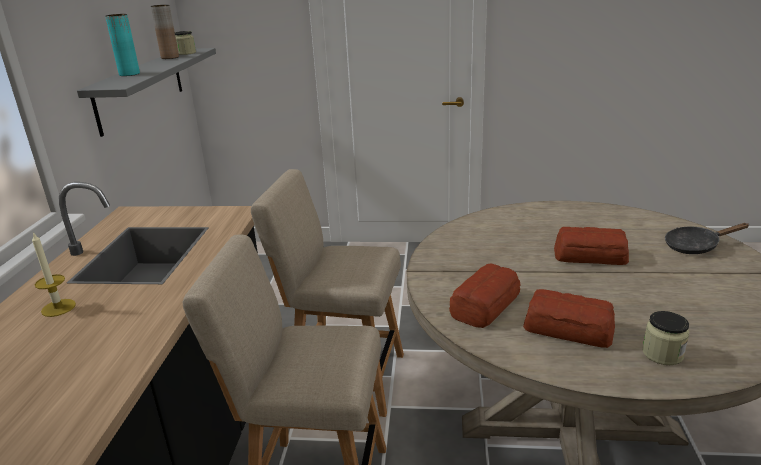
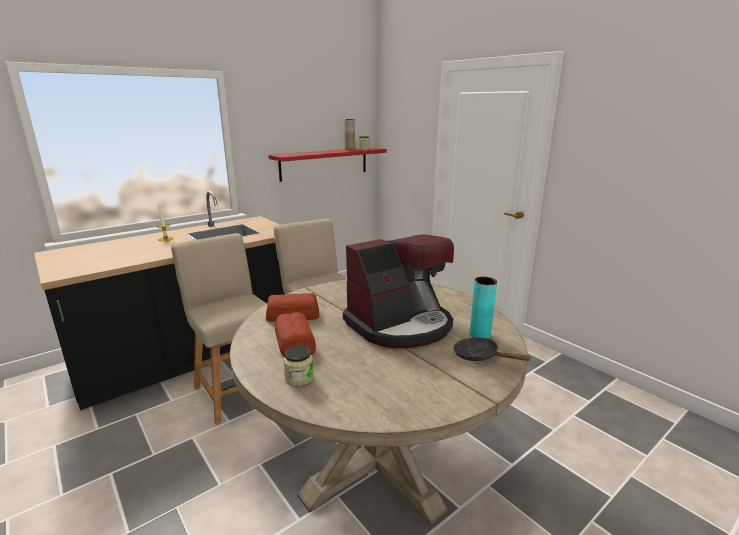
camera: 45 degrees right, 5 degrees down
(129, 74) = (306, 152): turquoise vase -> turquoise vase (480, 334)
(141, 88) = (324, 163): grey shelf -> red shelf
(589, 255) = (400, 325): bread -> coffee machine

